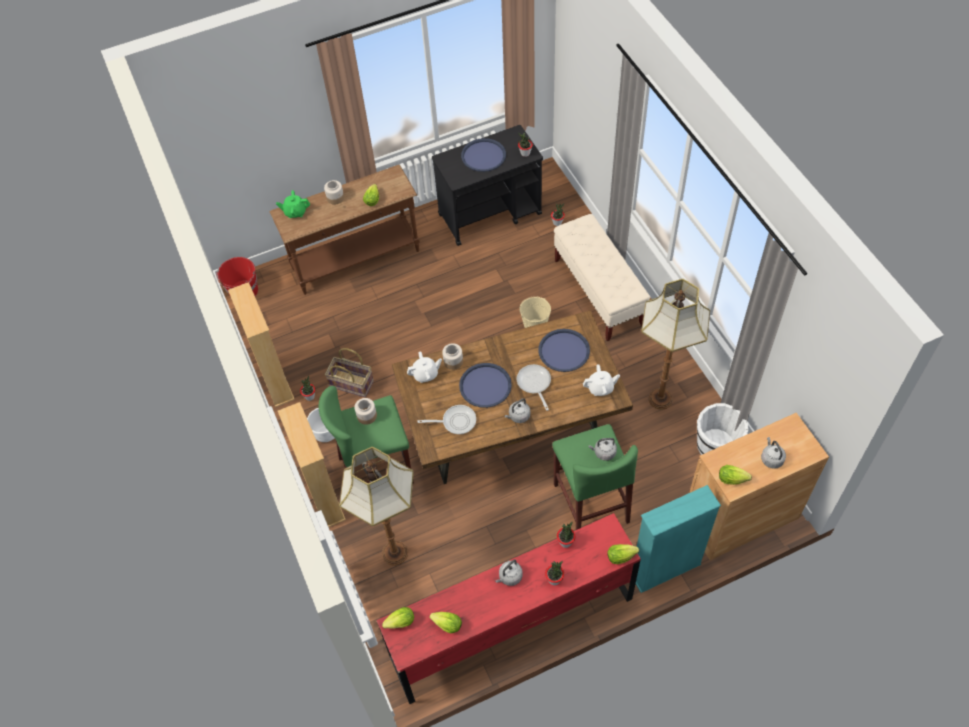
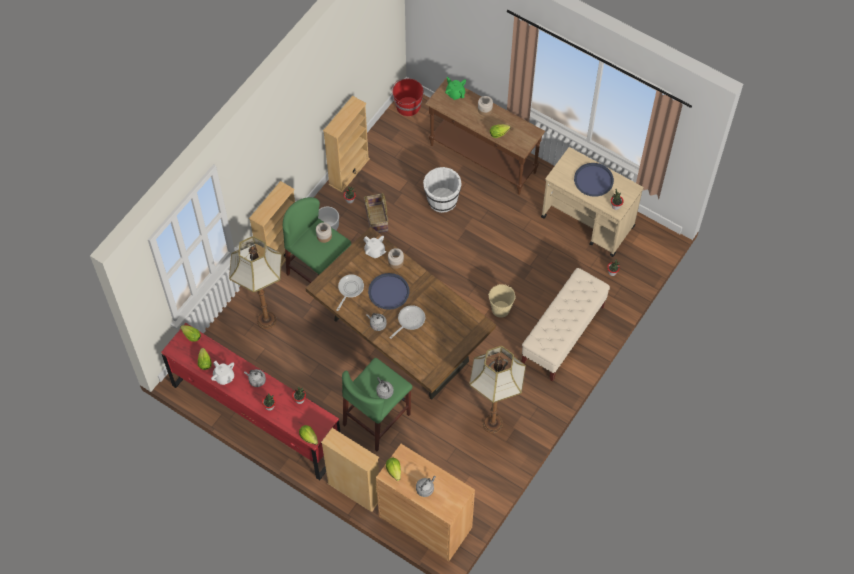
camera: 55 degrees right, 5 degrees up
(456, 421) = (349, 289): frying pan -> frying pan turned 120 degrees counterclockwise
(490, 214) = (588, 222): black cart -> beige cart
(564, 351) = (448, 325): blue tray -> none
(600, 388) = (432, 363): white teapot -> white teapot (224, 377)
(665, 569) = (354, 491): turquoise bookcase -> beige bookcase
(716, 446) = (475, 480): white bucket -> white bucket (442, 200)

